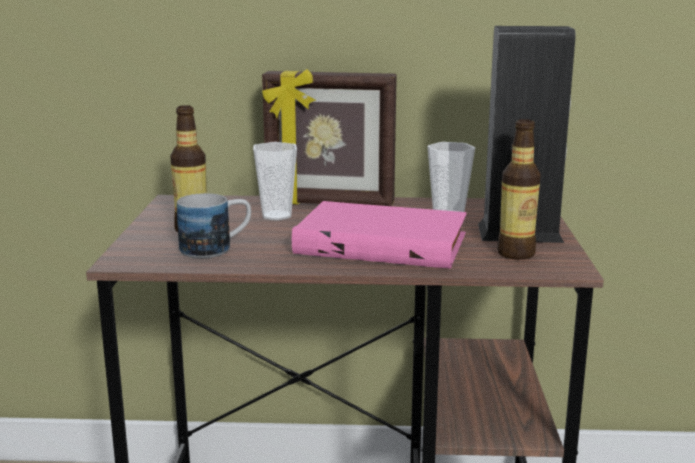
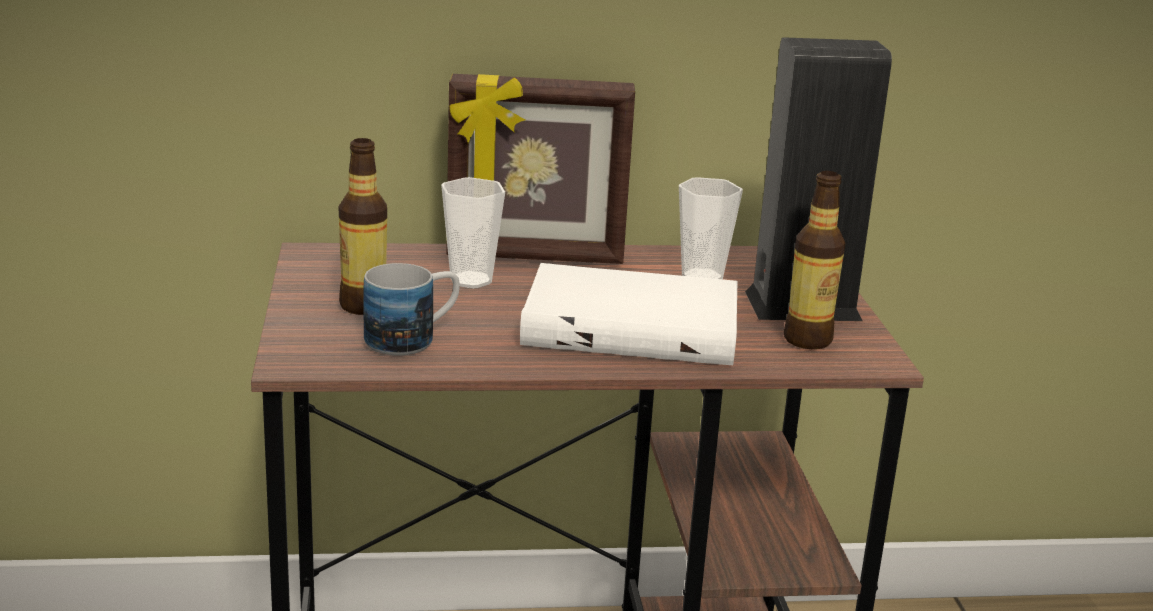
camera: 10 degrees left, 5 degrees up
(383, 243) = (633, 325): pink book -> white book

